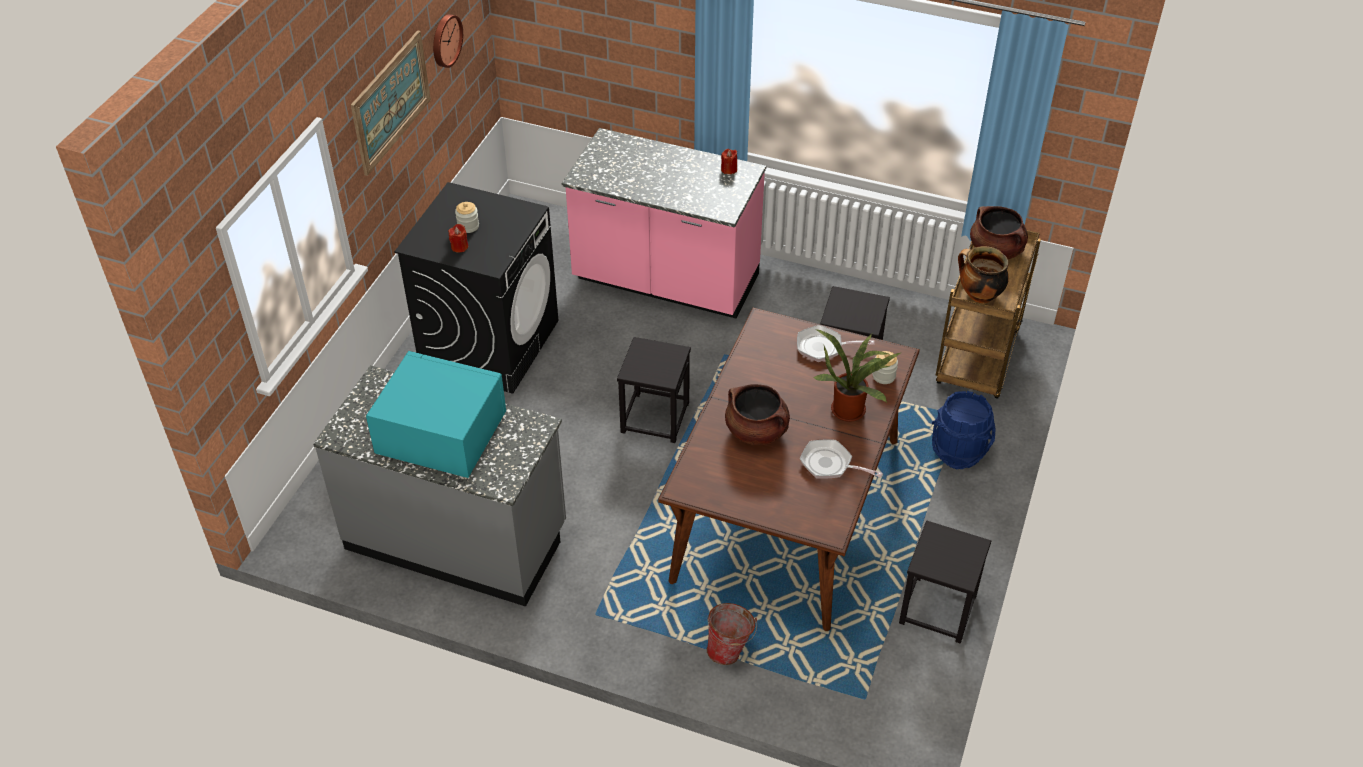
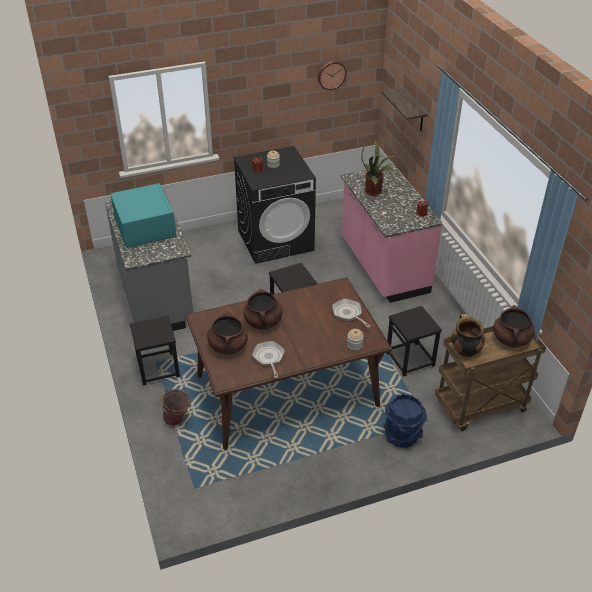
camera: 50 degrees right, 5 degrees down
(391, 102) = (270, 84): picture -> none
(605, 33) = (413, 110): none -> shelf
(768, 490) = (228, 346): none -> brown cooking pot
(850, 408) = (317, 345): potted plant -> potted plant (375, 192)
(938, 609) = (282, 486): black stool -> black stool (158, 369)

